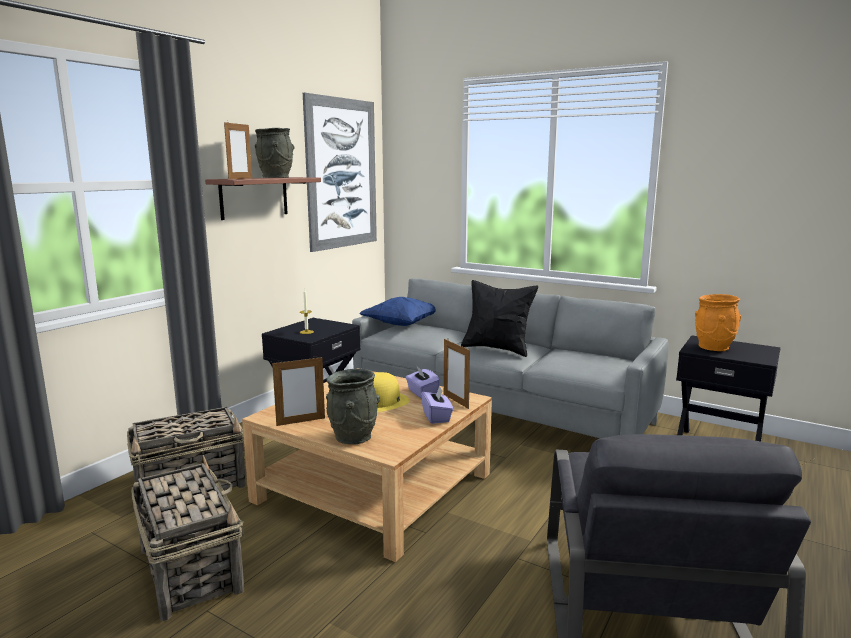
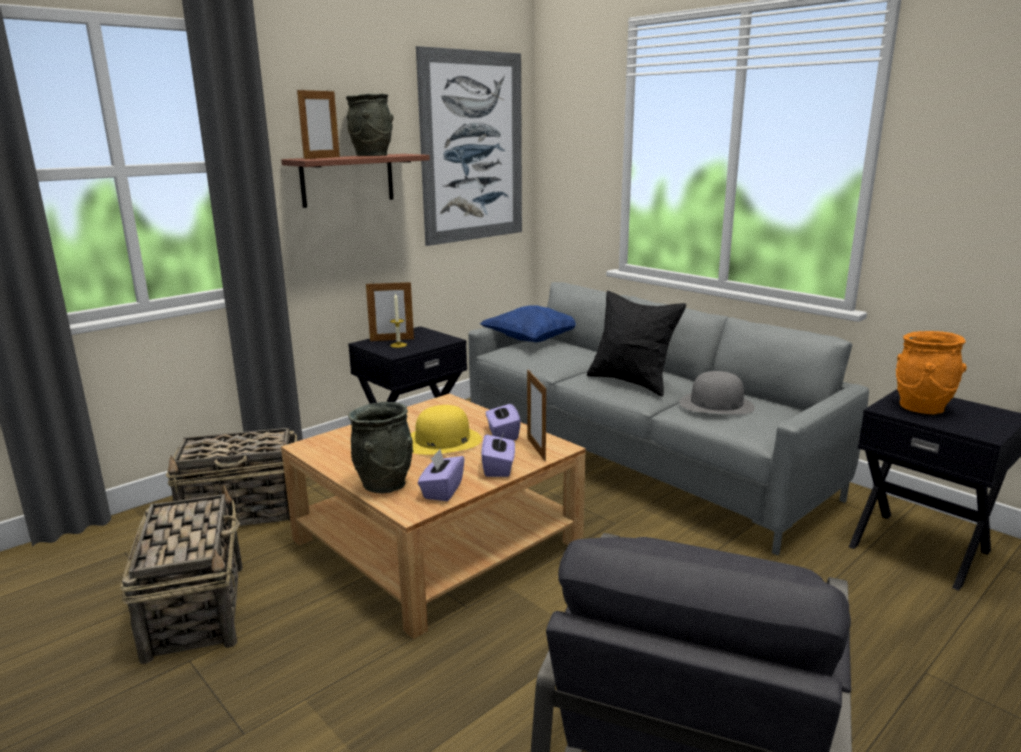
camera: 15 degrees right, 5 degrees up
(301, 421) = (340, 457): picture frame -> picture frame (392, 340)
(403, 437) = (442, 490): none -> purple tissue box
(568, 359) = (716, 404): none -> grey hat

